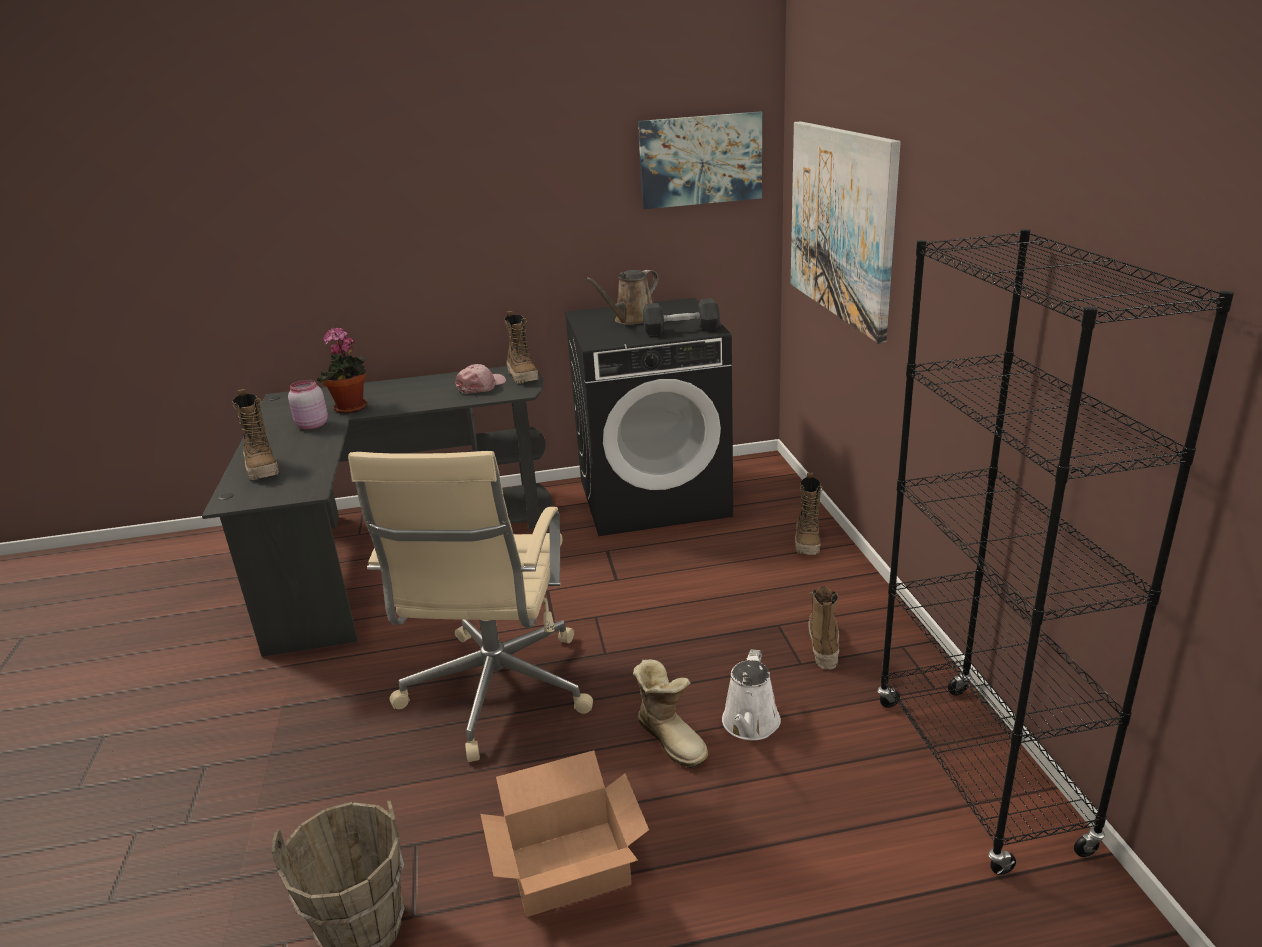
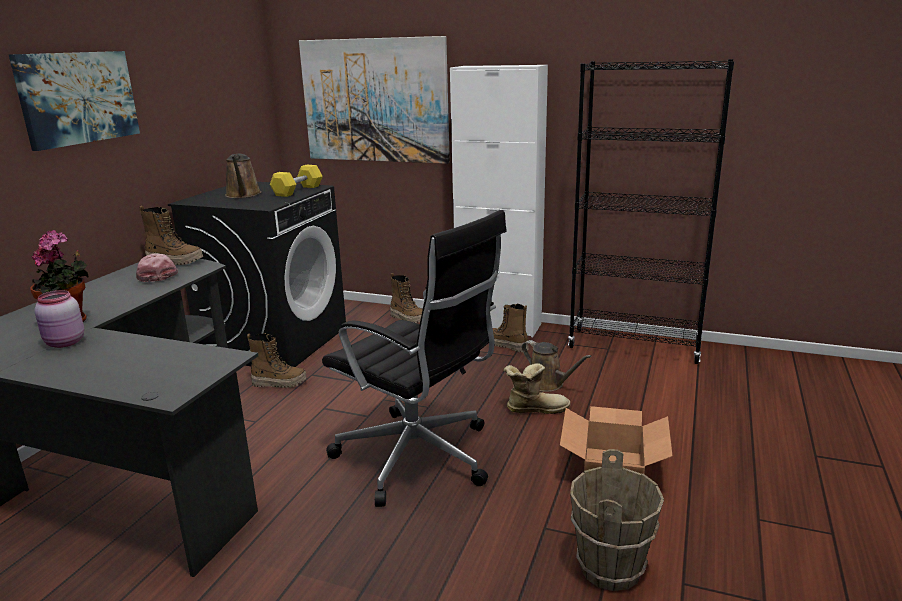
camera: 60 degrees left, 5 degrees down
(262, 469) = (122, 373): boot -> boot (279, 383)
(495, 693) = (419, 458): beige office chair -> black office chair
(681, 330) = (298, 191): grey dumbbell -> yellow dumbbell
(700, 160) = (231, 70): picture -> picture (78, 98)
(750, 725) = (548, 384): white watering can -> brown watering can
(877, 615) = (499, 325): none -> white cabinet

